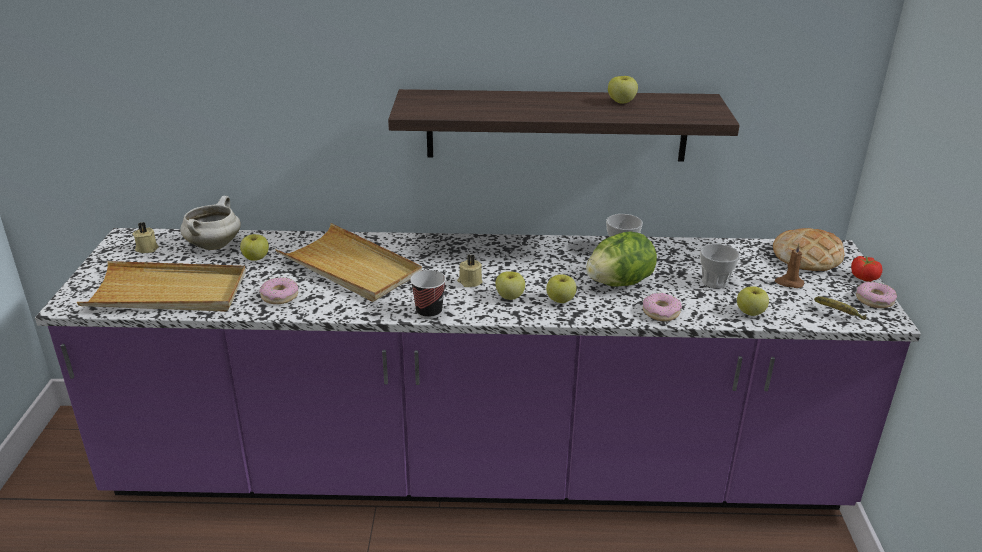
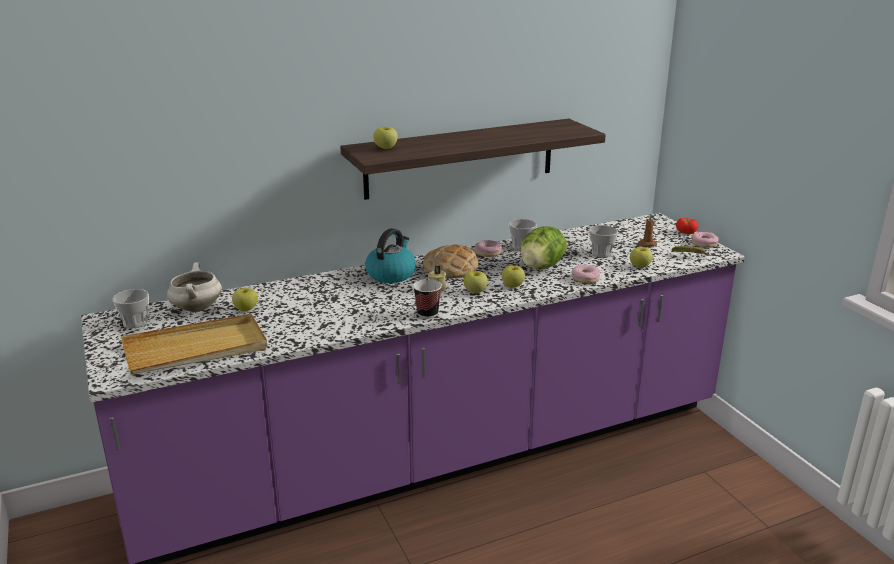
camera: 25 degrees left, 5 degrees down
(147, 248) = (135, 323): beige candle -> cup
(279, 296) = (297, 330): donut -> donut (488, 253)
(350, 267) = (333, 299): beige tray -> none
(438, 251) = (391, 274): none -> kettle
(621, 102) = (513, 131): apple -> apple (386, 148)
(807, 256) = (642, 227): bread -> bread (451, 268)

